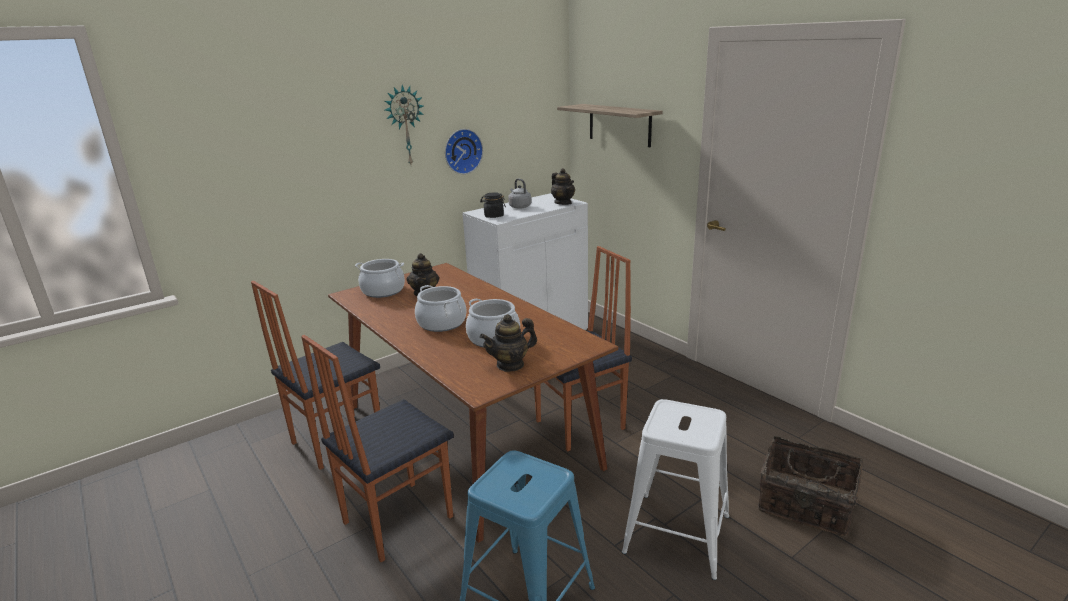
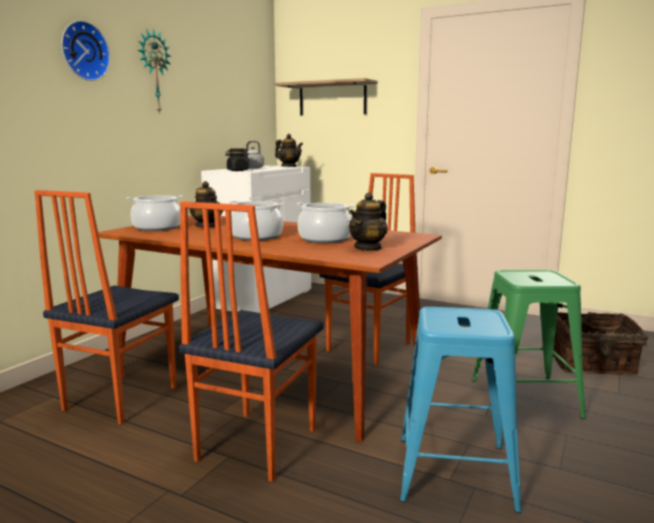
camera: 25 degrees left, 10 degrees down
(462, 151) = (199, 110): wall clock -> wall clock (83, 51)
(677, 534) = (525, 398): white stool -> green stool

